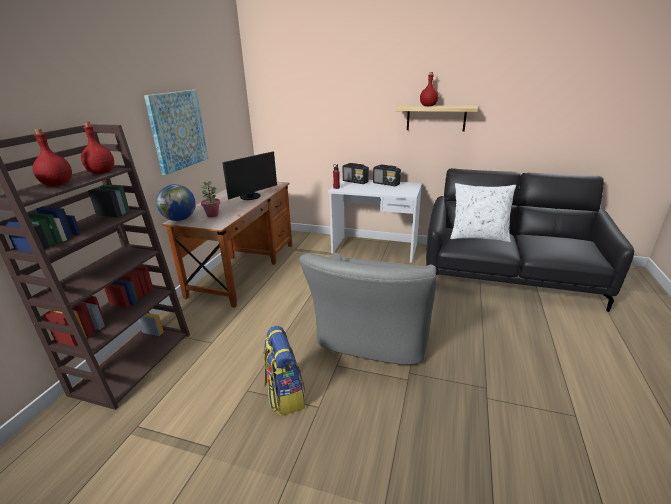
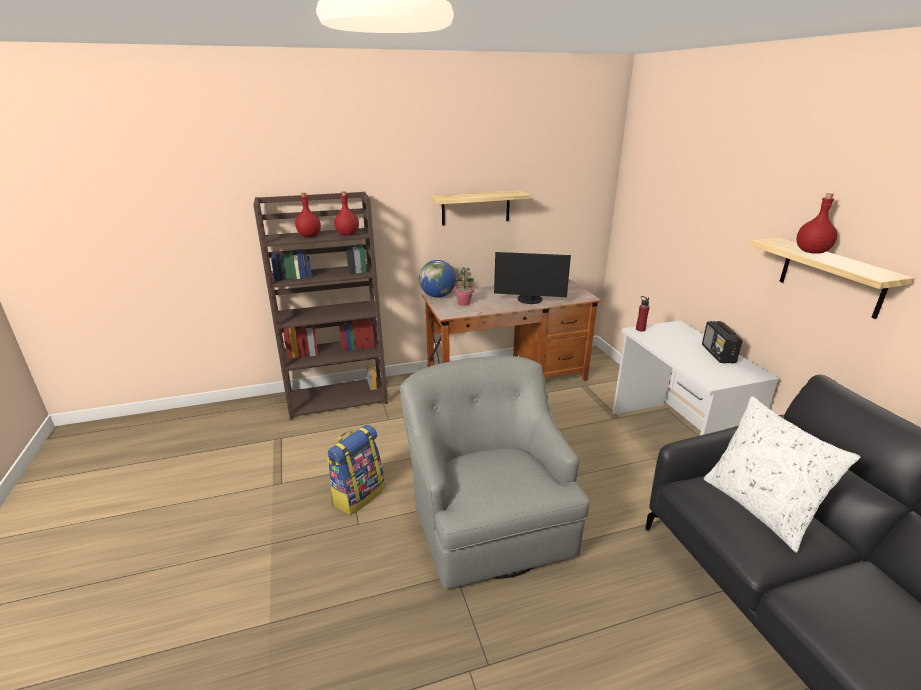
camera: 55 degrees right, 0 degrees up
(178, 130) = (476, 208): picture -> shelf
(355, 181) = (684, 332): radio -> none
(373, 338) = (488, 518): grey armchair -> grey armchair turned 90 degrees clockwise

